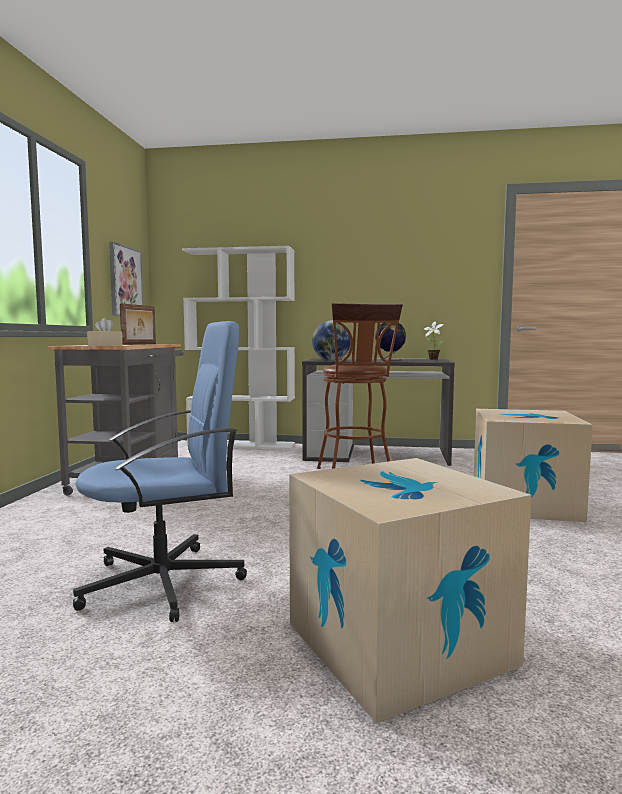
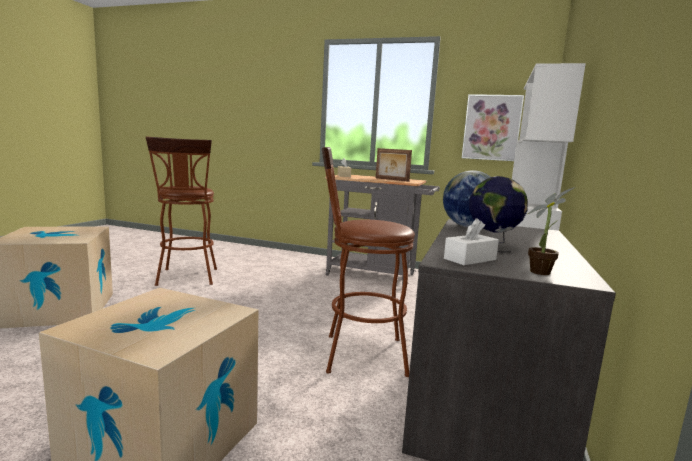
camera: 100 degrees right, 5 degrees up
(165, 582) = (187, 278): blue office chair -> brown stool
(428, 360) = (470, 259): none -> white tissue box

